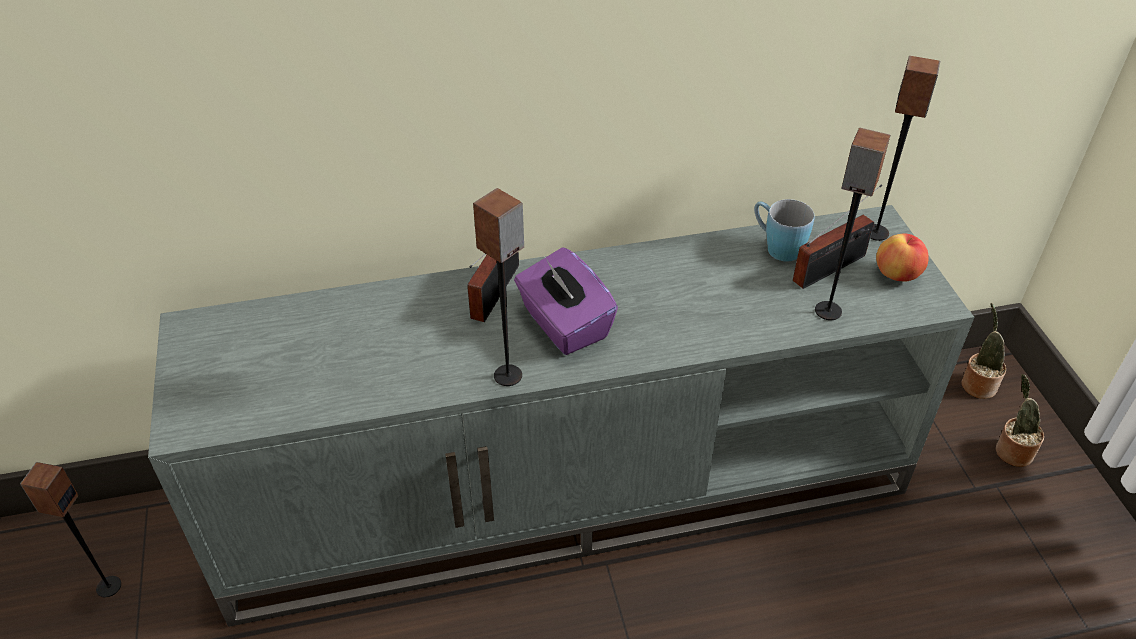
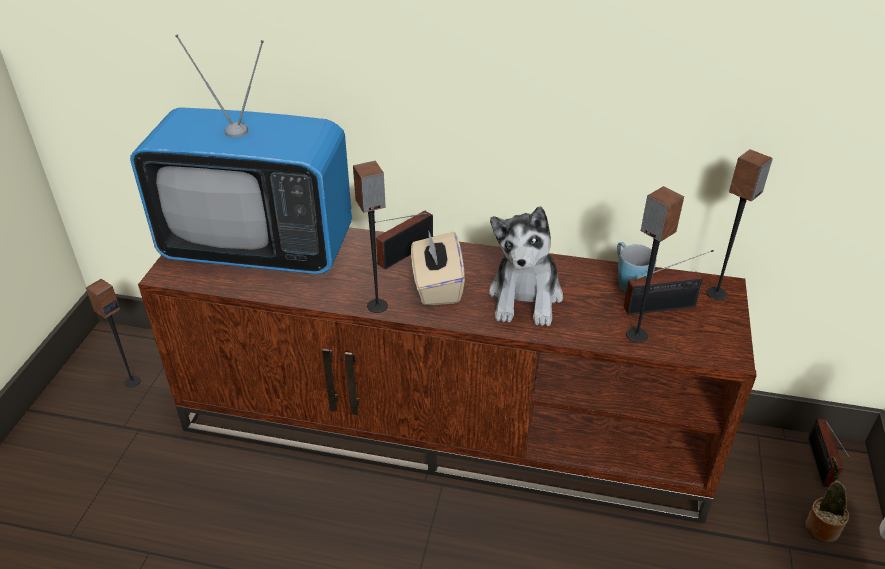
camera: 25 degrees right, 5 degrees down
(293, 346) = (259, 248): none -> television
(564, 324) = (437, 286): purple tissue box -> beige tissue box
(569, 488) = (446, 426): grey tv stand -> brown tv stand
(678, 304) = (526, 297): none -> plush toy
(897, 274) = (712, 327): apple -> none
(977, 384) = (820, 465): potted plant -> radio

